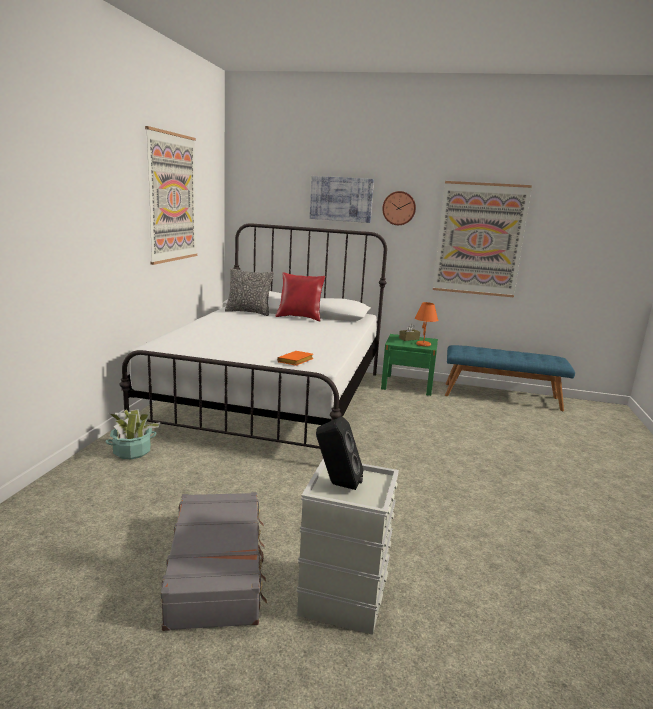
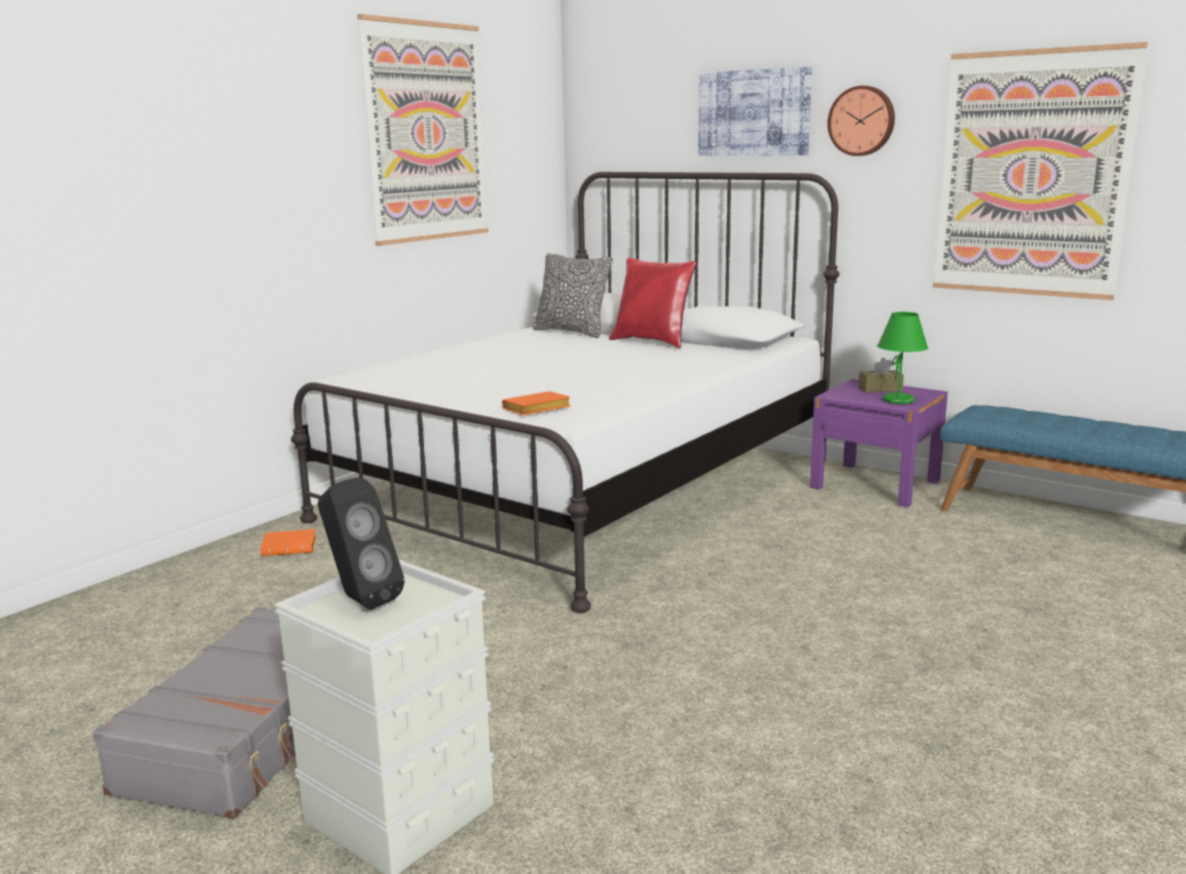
camera: 25 degrees right, 0 degrees up
(132, 452) = (291, 547): potted plant -> orange book
(407, 385) = (875, 484): green nightstand -> purple nightstand
(423, 344) = (899, 400): orange table lamp -> green table lamp

